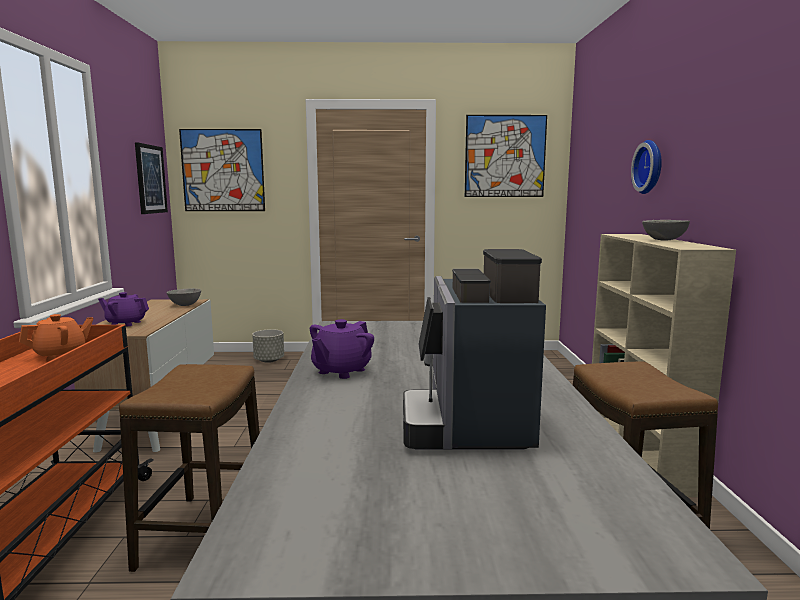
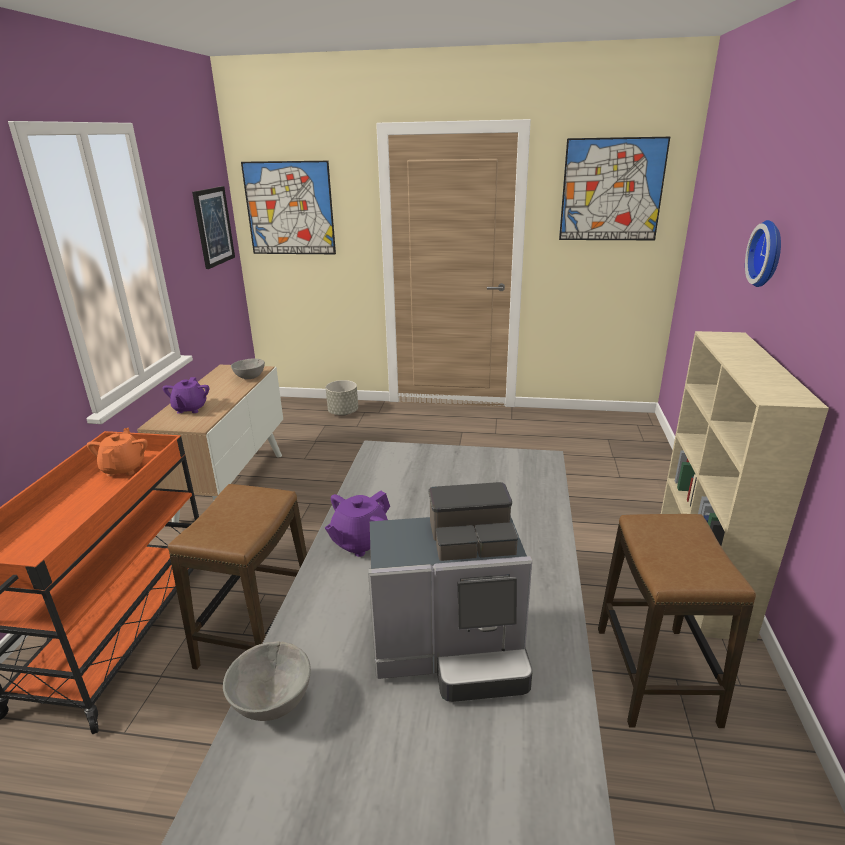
camera: 10 degrees right, 15 degrees up
(60, 354) = (124, 468): orange teapot -> orange teapot turned 60 degrees counterclockwise
(125, 323) = (190, 409): purple teapot -> purple teapot turned 105 degrees counterclockwise
(469, 423) = (453, 651): coffee machine -> coffee machine turned 105 degrees counterclockwise
(663, 240) = (758, 364): grey bowl -> grey bowl (271, 702)

